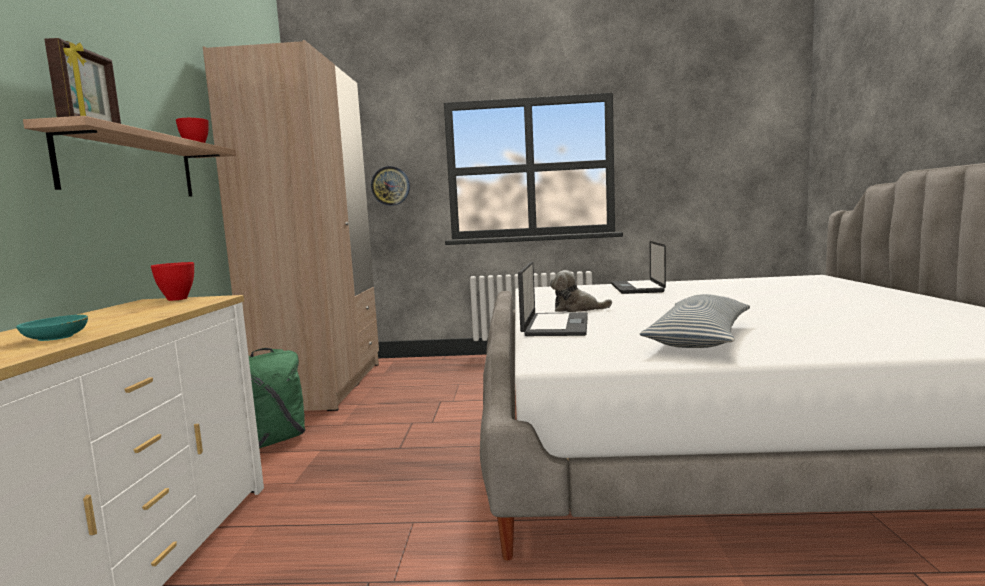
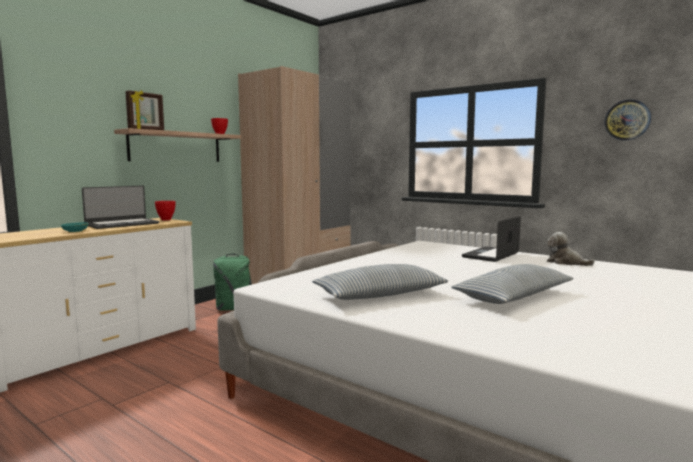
camera: 35 degrees right, 0 degrees up
(390, 186) = (372, 154): wall clock -> wall clock (627, 120)
(554, 325) = (340, 269): laptop -> laptop (122, 224)
(576, 309) = (391, 262): plush toy -> plush toy (565, 262)
(795, 313) = (513, 297): none -> pillow

